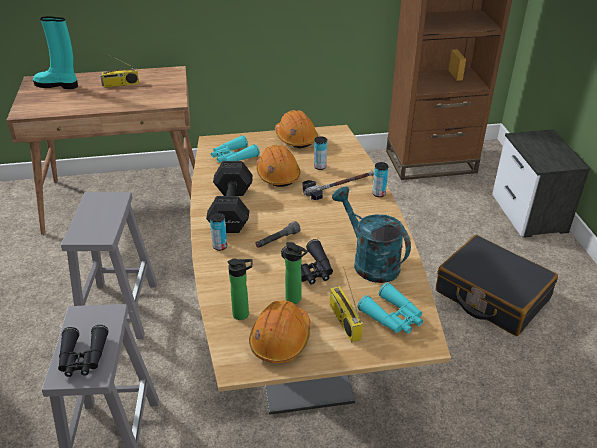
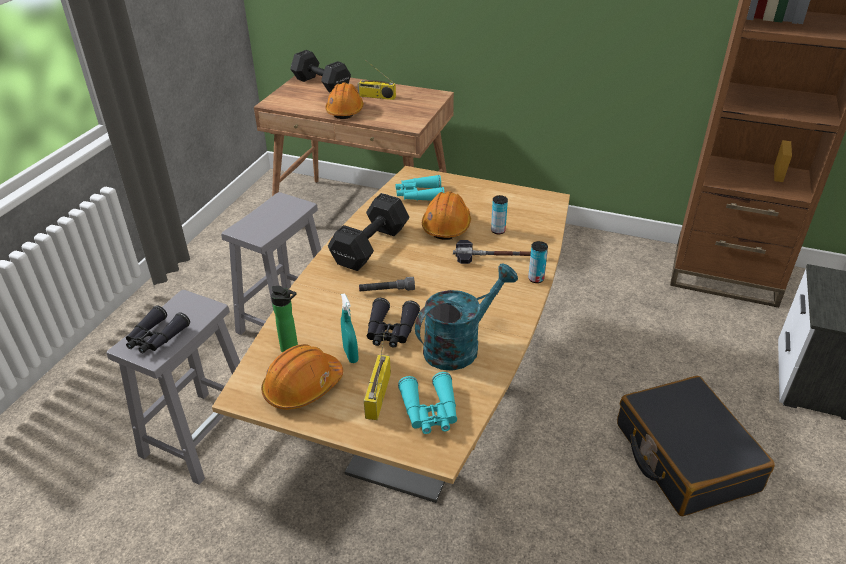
camera: 30 degrees right, 0 degrees up
(58, 85) = (322, 85): turquoise boot -> black dumbbell
(220, 246) = (328, 278): can -> none
(295, 138) = (499, 194): orange hard hat -> orange hard hat (345, 110)
(295, 299) = (350, 355): bottle -> turquoise spray bottle
(369, 261) = (459, 345): turquoise watering can -> turquoise watering can turned 60 degrees clockwise

